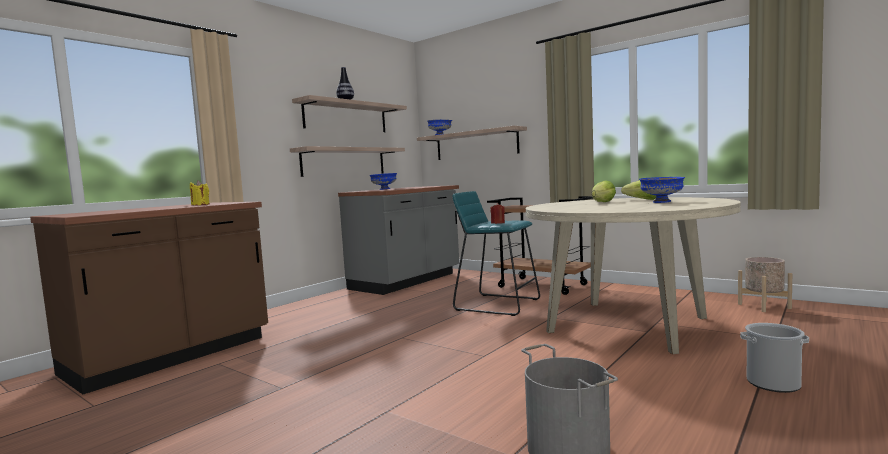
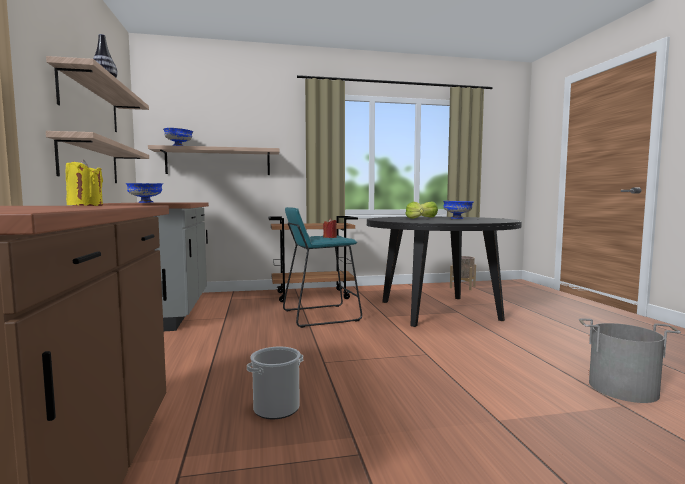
camera: 50 degrees left, 0 degrees up
(627, 325) = (438, 310): beige dining table -> black dining table
(773, 383) = (570, 323): bucket -> bucket (276, 408)

